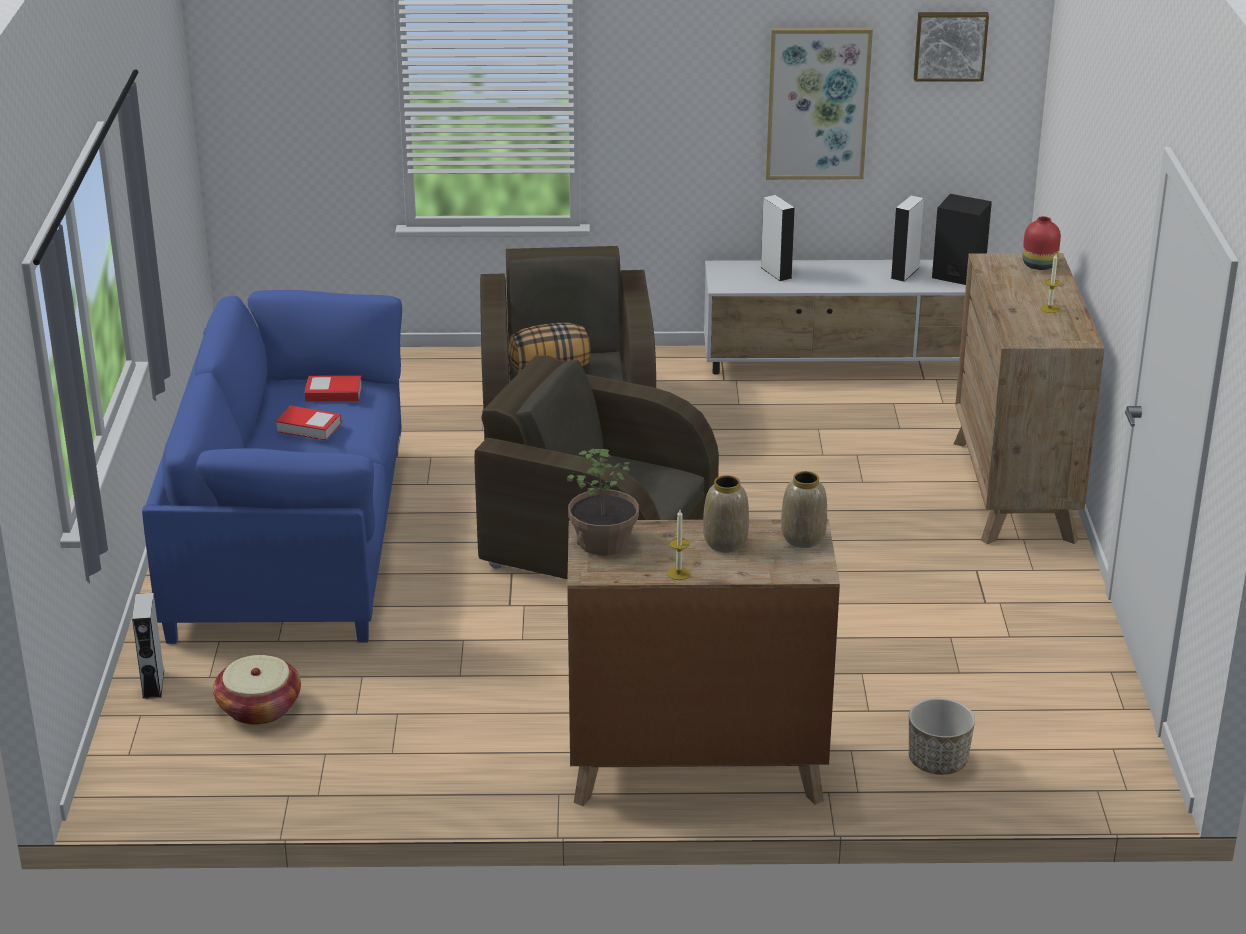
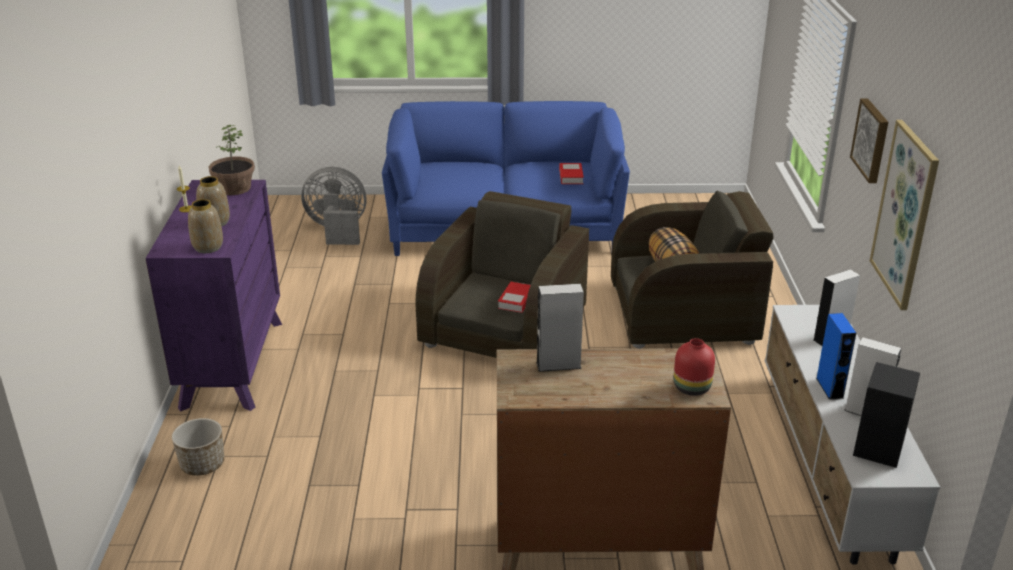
camera: 90 degrees right, 0 degrees up
(153, 684) = (366, 204): grey speaker -> grey speaker (558, 365)
(259, 708) = (337, 230): basket -> grey fan
(309, 427) = (527, 173): book -> book (516, 300)
(696, 769) = (232, 363): brown dresser -> purple dresser
(867, 283) = (829, 388): none -> blue speaker
(950, 45) = (970, 218): picture -> picture (872, 140)
(1049, 308) = (585, 384): candle -> none

